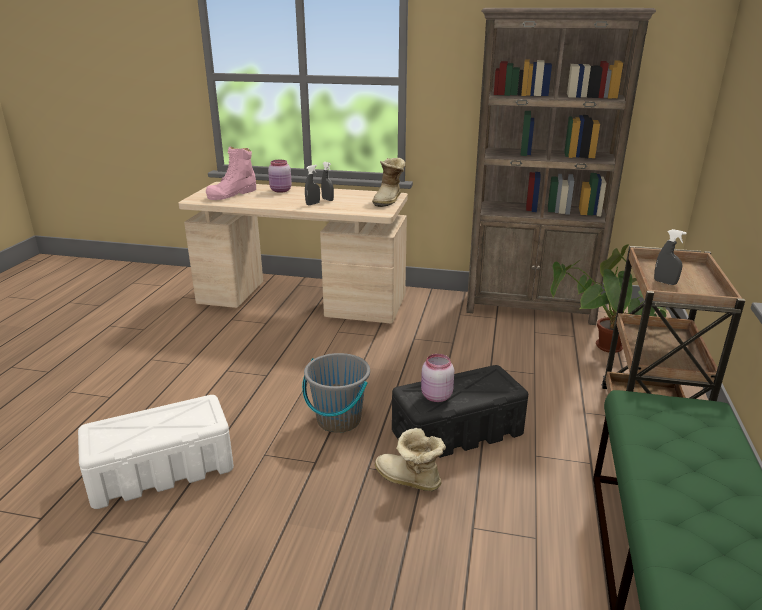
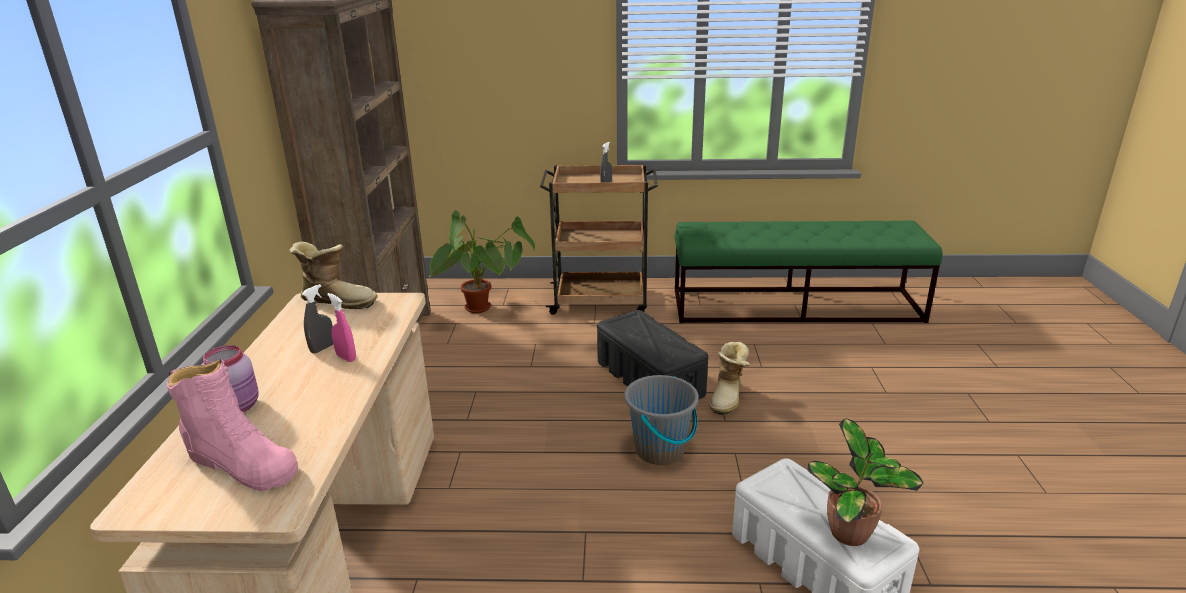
camera: 100 degrees left, 0 degrees up
(120, 431) = (851, 534): none -> potted plant
(313, 204) = (346, 357): grey spray bottle -> pink spray bottle
(435, 396) = (668, 346): pink jar -> none

